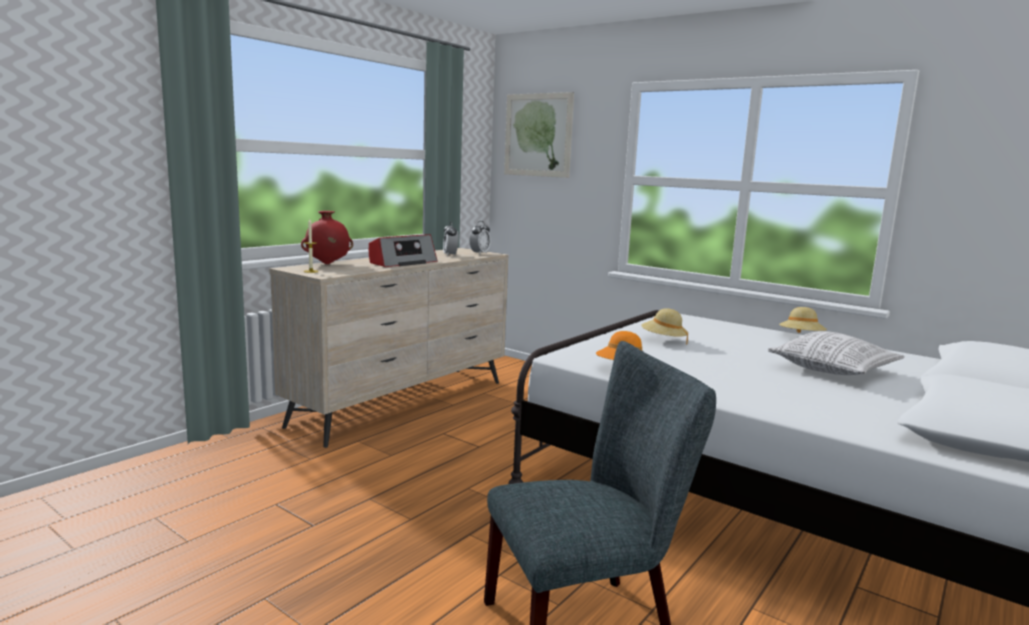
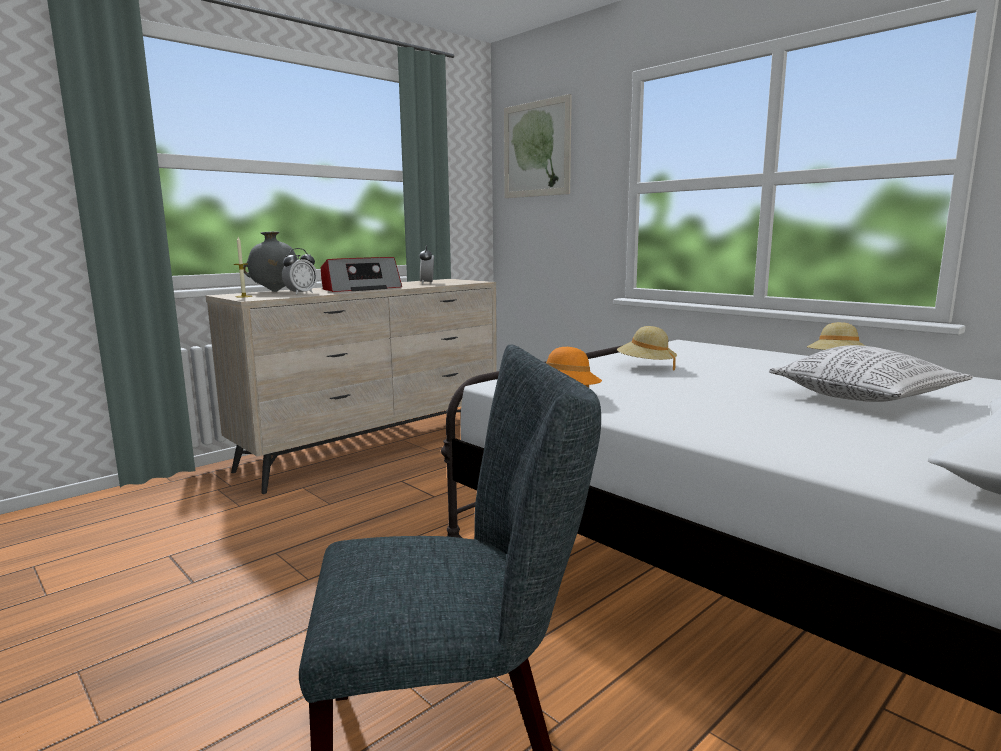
camera: 10 degrees right, 0 degrees up
(327, 264) = (275, 291): red vase -> grey vase
(479, 253) = (463, 281): alarm clock -> alarm clock (301, 293)

